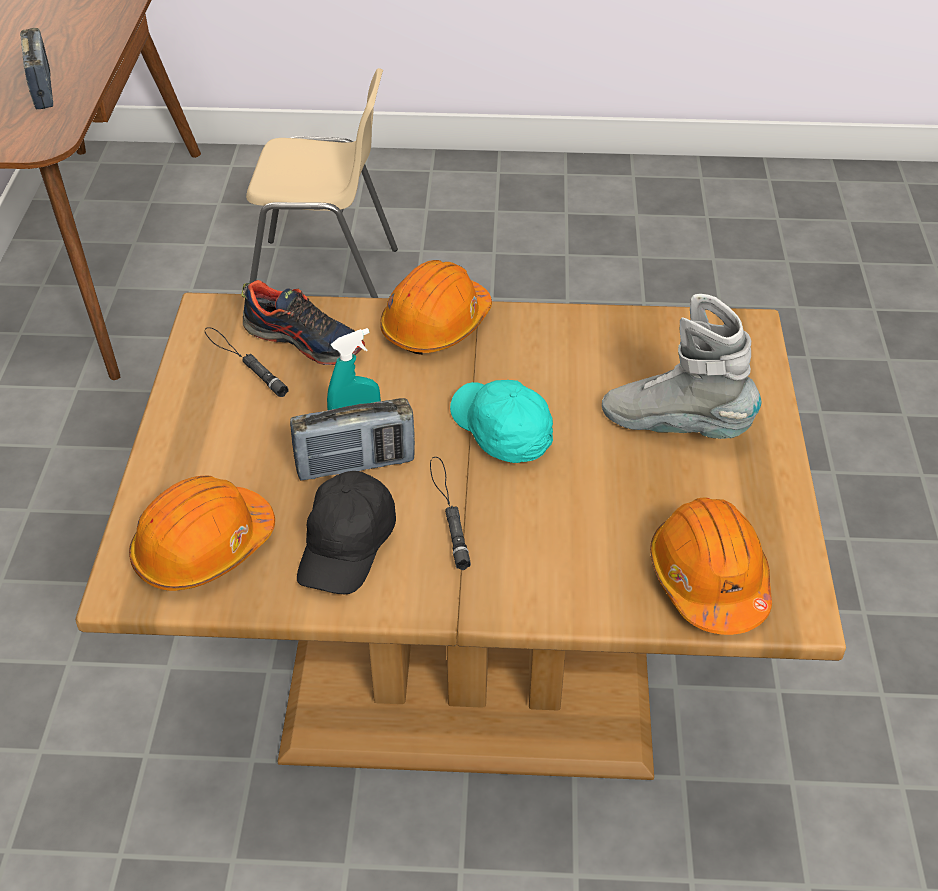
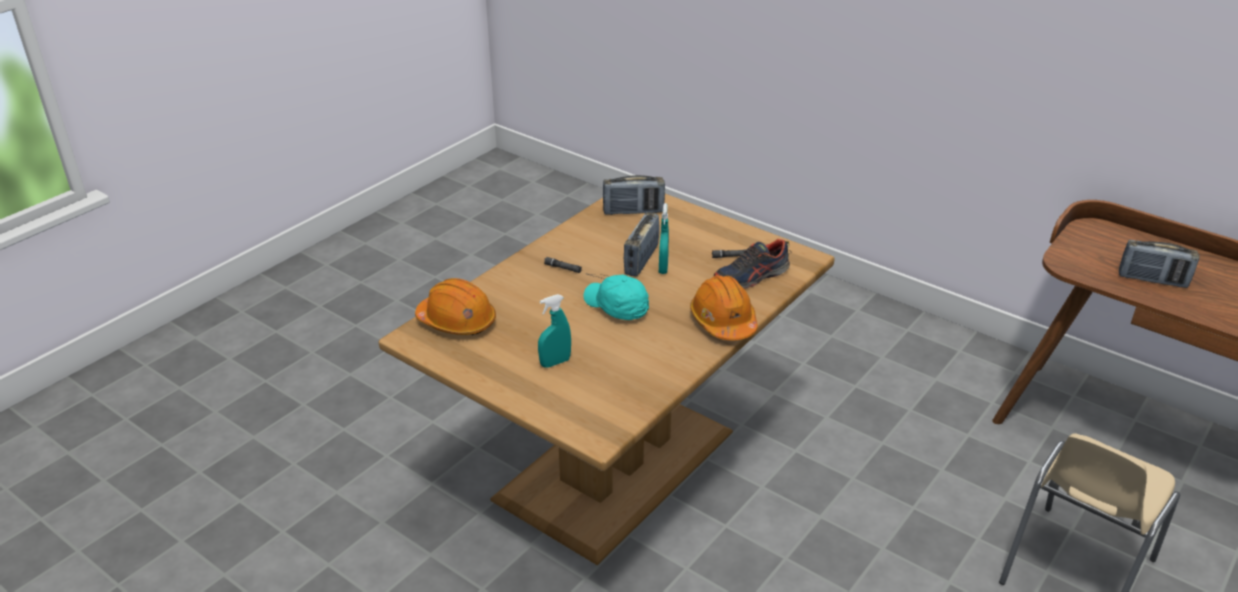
camera: 125 degrees right, 10 degrees down
(203, 549) = (633, 211): orange hard hat -> radio
(347, 546) = (594, 242): black cap -> none
(500, 431) = (616, 307): turquoise cap -> turquoise cap turned 135 degrees counterclockwise
(675, 426) = (555, 362): grey boot -> turquoise spray bottle

